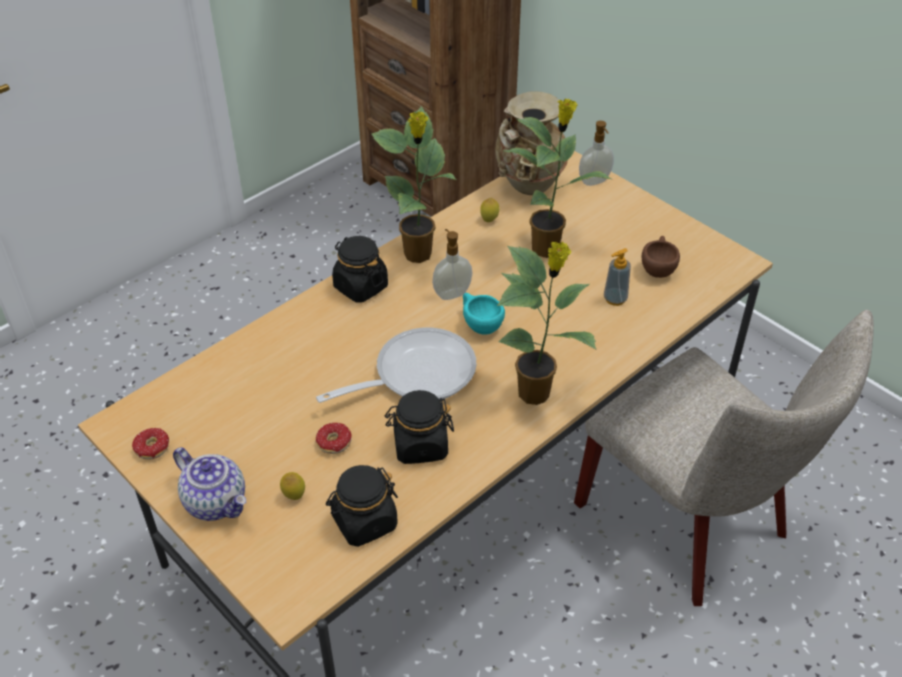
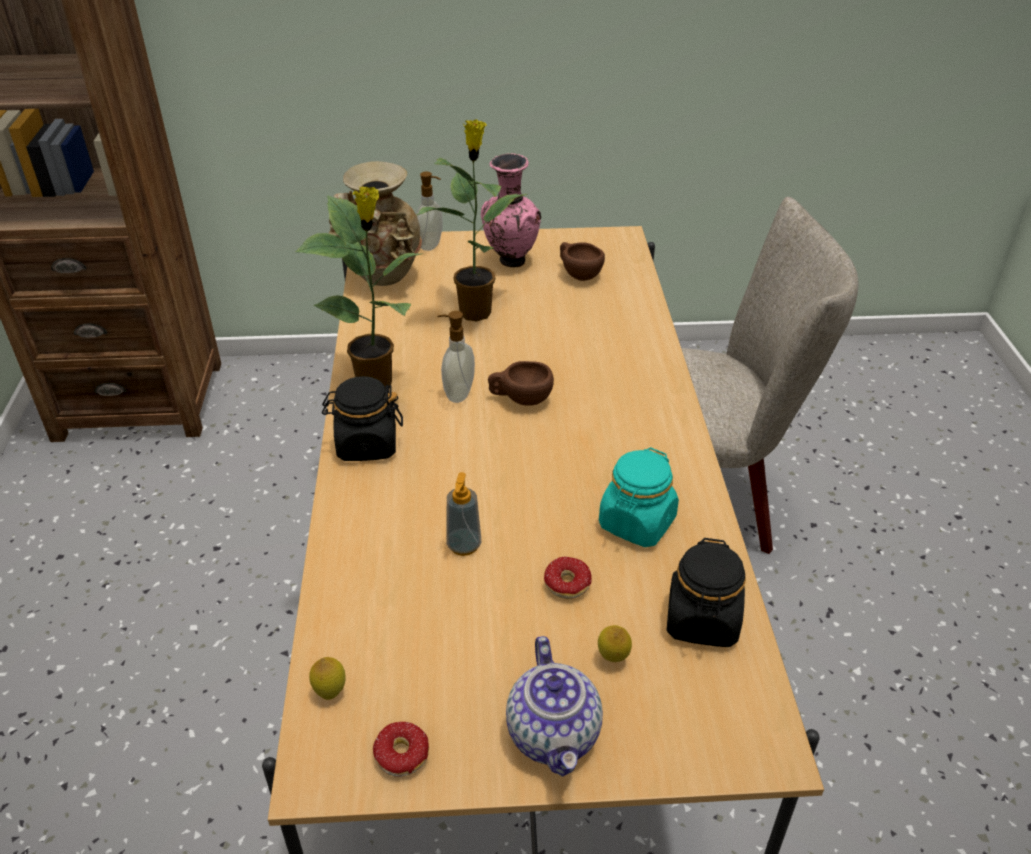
camera: 50 degrees left, 5 degrees down
(217, 502) = (555, 735): teapot -> teapot turned 90 degrees clockwise
(416, 374) = (537, 474): frying pan -> none
(420, 445) = (637, 523): black jar -> turquoise jar
(479, 324) = (520, 399): turquoise cup -> brown cup
(489, 220) = (393, 320): lemon -> lemon (330, 692)
(536, 393) = (648, 415): potted plant -> none
(615, 299) = (586, 313): soap dispenser -> soap dispenser (464, 545)
(626, 228) = (510, 262): none -> pink vase

